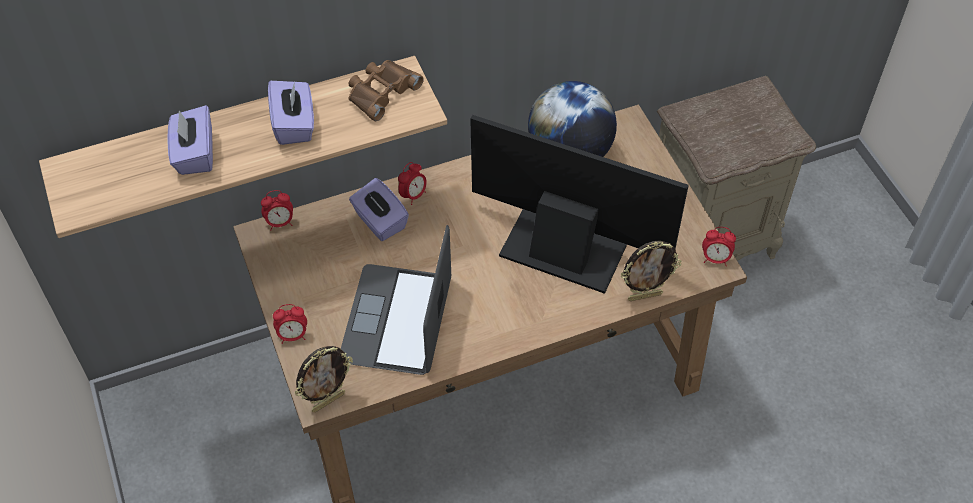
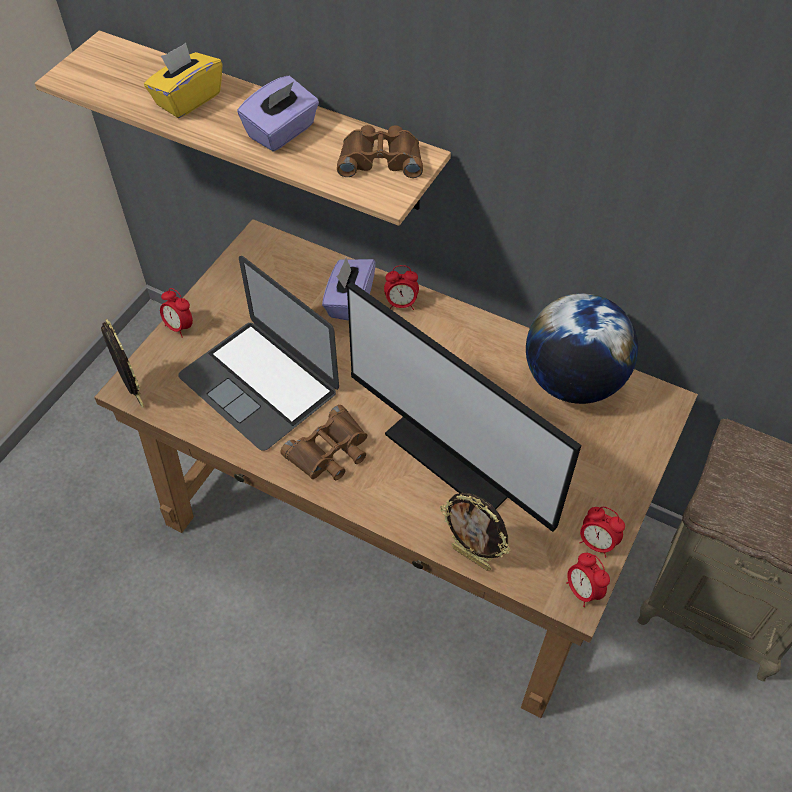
camera: 50 degrees right, 0 degrees up
(194, 154) = (188, 99): purple tissue box -> yellow tissue box
(280, 223) = (283, 243): alarm clock -> alarm clock (596, 543)
(328, 401) = (134, 395): picture frame -> picture frame turned 135 degrees counterclockwise
(397, 319) = (259, 383): laptop -> laptop turned 105 degrees counterclockwise
(495, 316) = (330, 451): none -> brown binoculars
(564, 248) = (460, 451): monitor -> monitor turned 150 degrees clockwise

